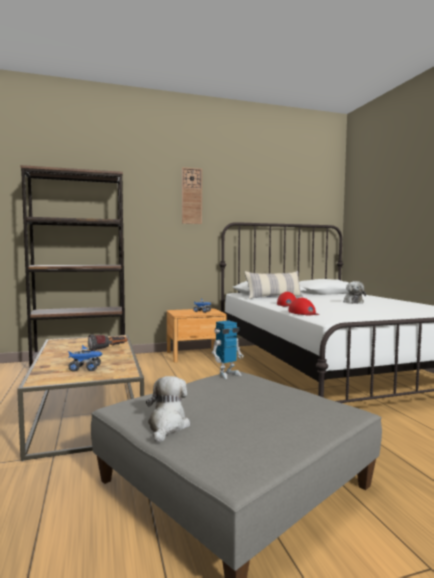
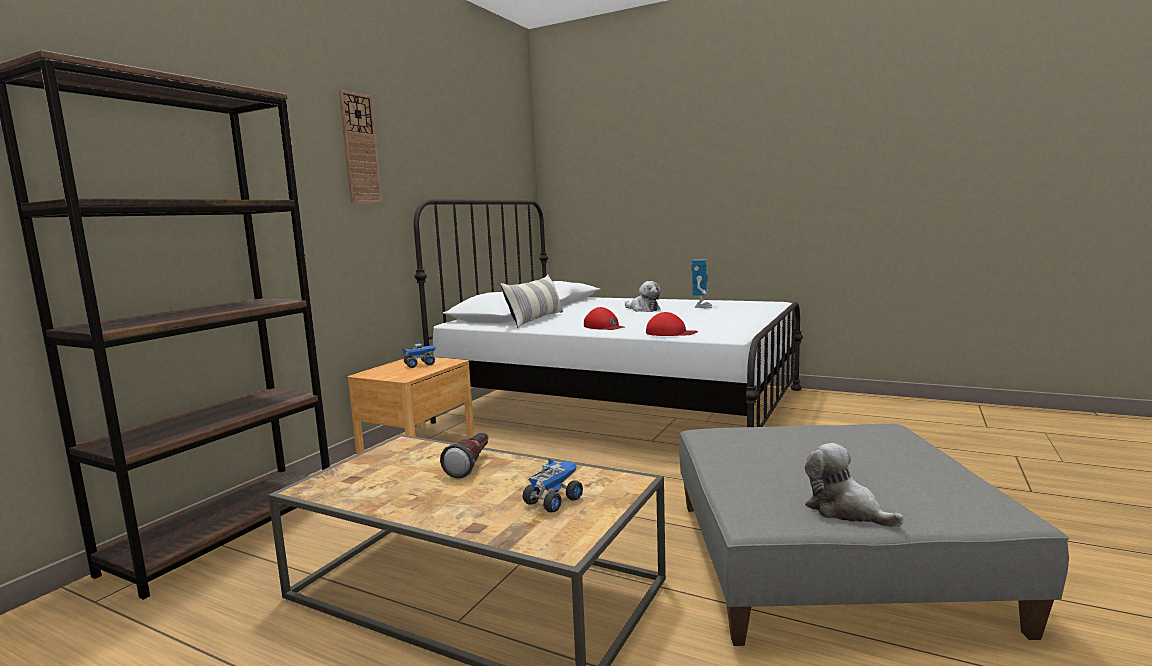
camera: 45 degrees left, 5 degrees up
(227, 374) = (701, 437): toy robot -> toy robot (702, 307)

